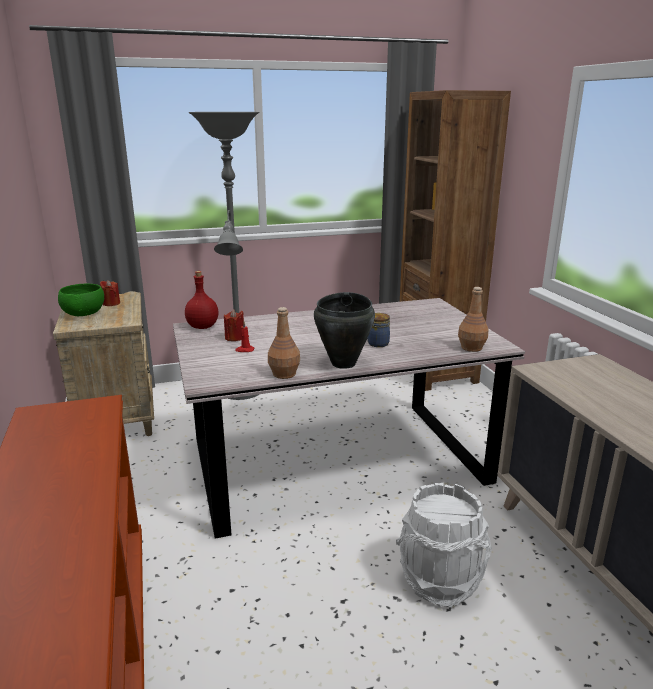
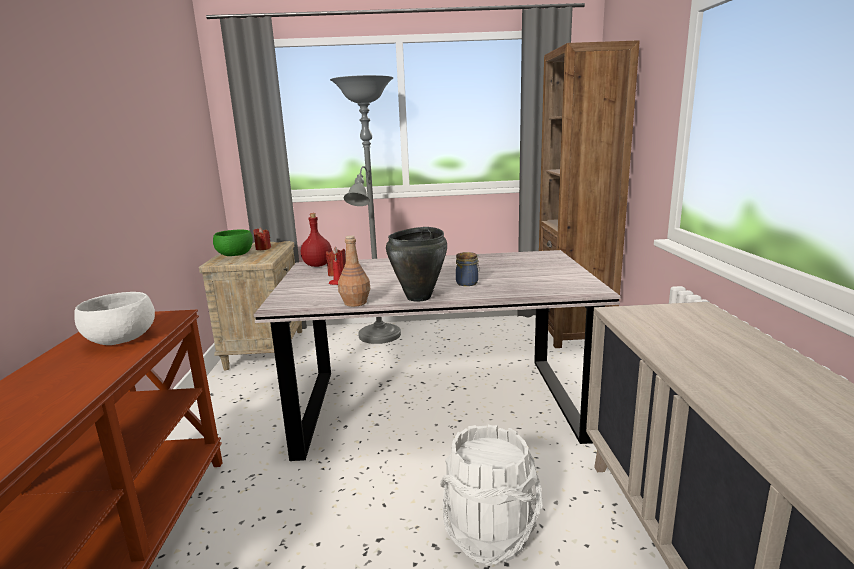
camera: 15 degrees right, 5 degrees down
(71, 439) = (121, 339): none -> white bowl
(471, 347) = (561, 290): brown bottle -> none

